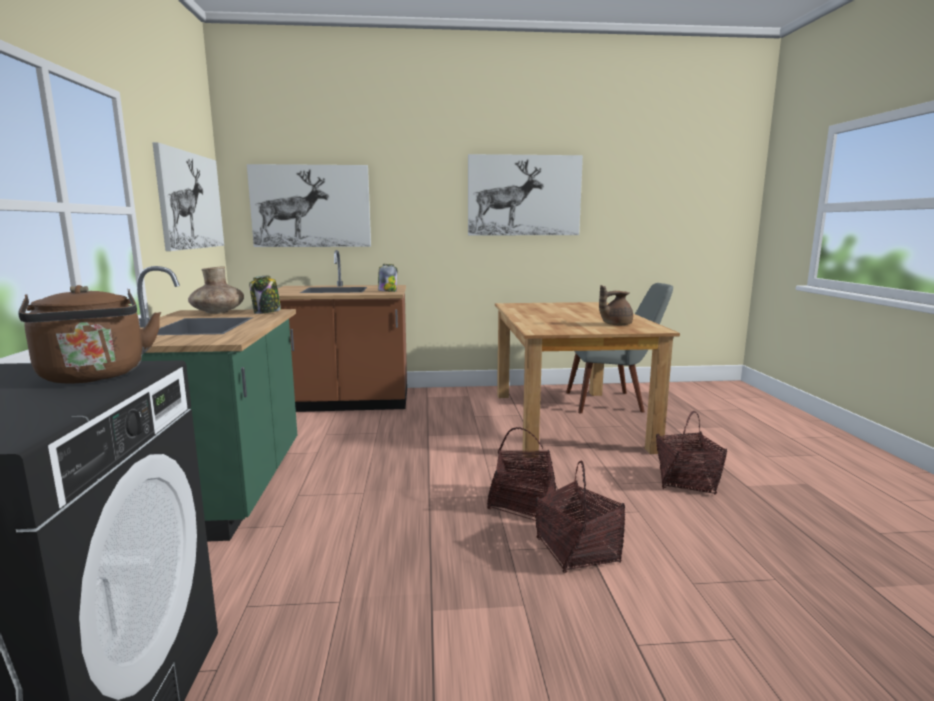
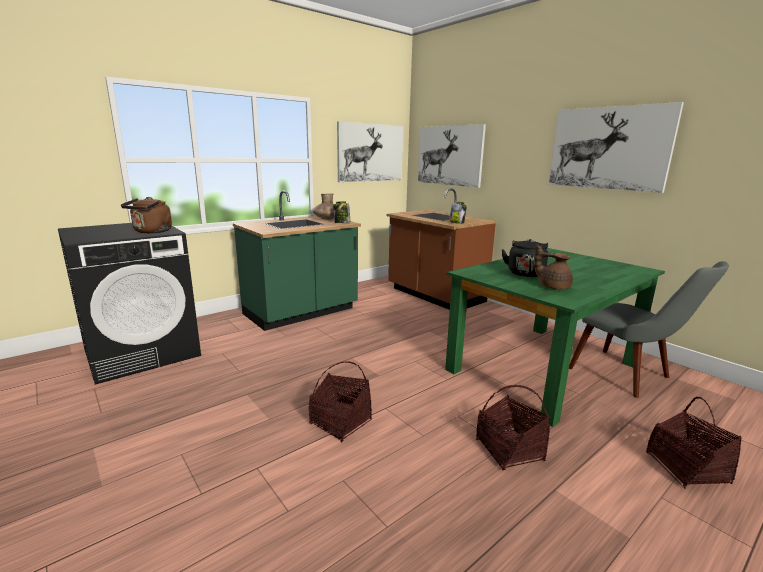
camera: 55 degrees right, 5 degrees up
(522, 503) = (379, 387): basket -> basket (686, 468)
(566, 321) = (525, 273): none -> black kettle
(566, 419) = (543, 366): brown dining table -> green dining table

